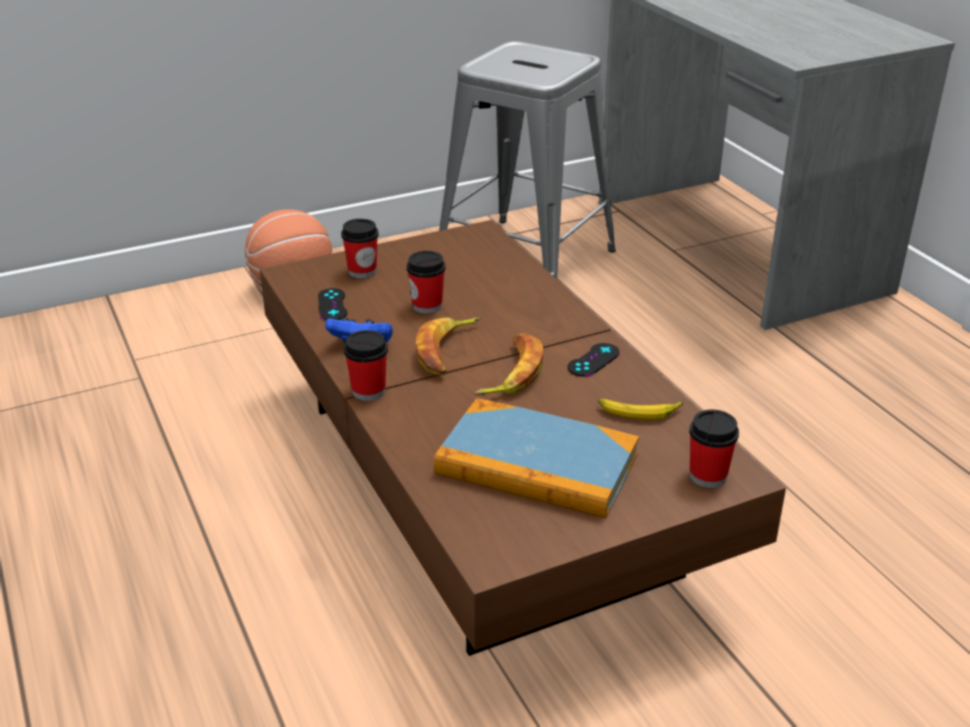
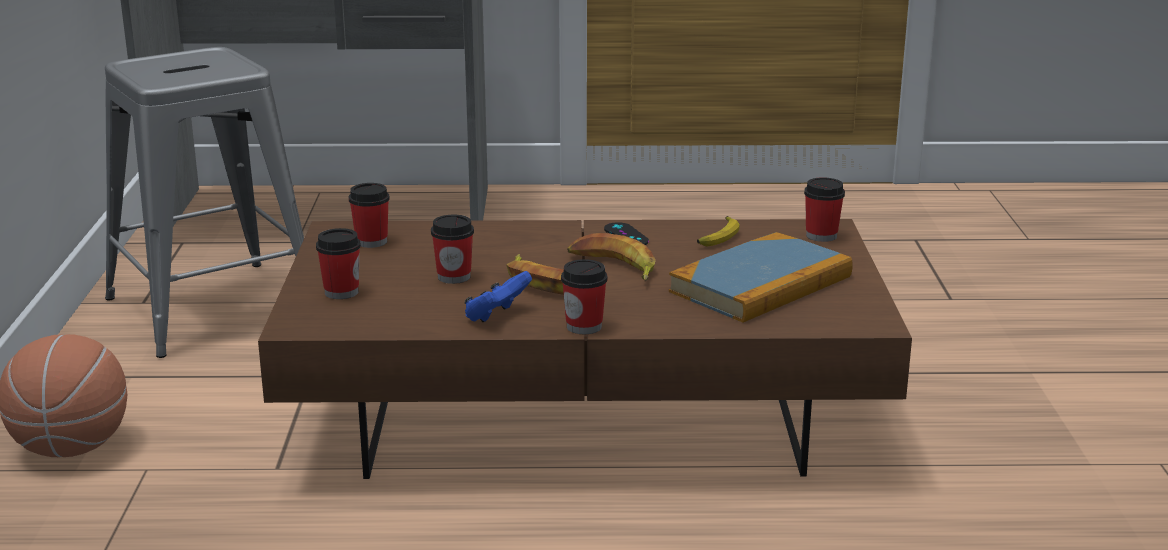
camera: 65 degrees left, 10 degrees down
(332, 305) = (395, 316): black game controller -> none
(469, 253) = (371, 242): none -> cup

